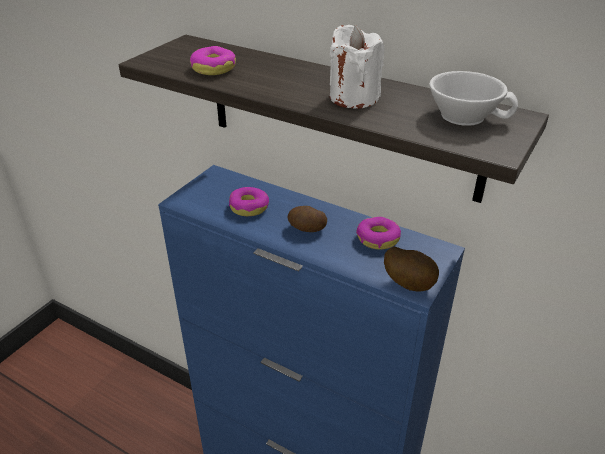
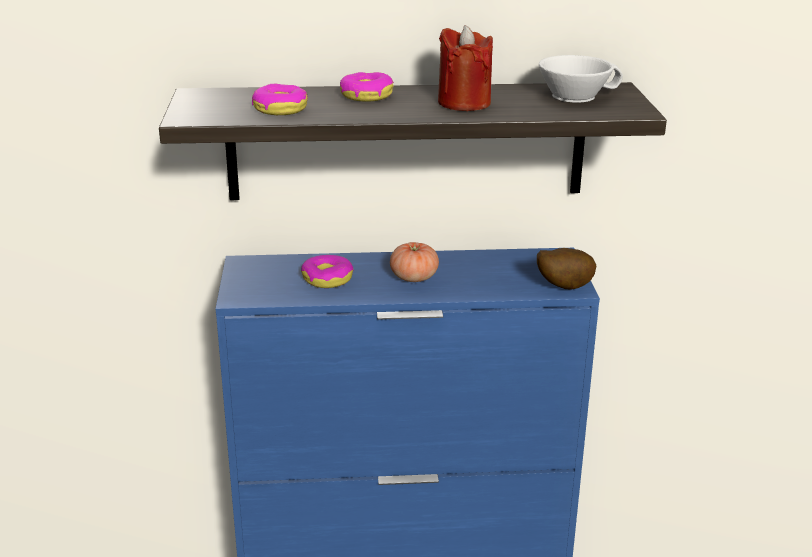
camera: 35 degrees left, 10 degrees down
(306, 228) = (414, 277): potato -> tomato
(353, 98) = (464, 103): white candle -> red candle
(377, 238) = (491, 264): donut -> donut (366, 95)

